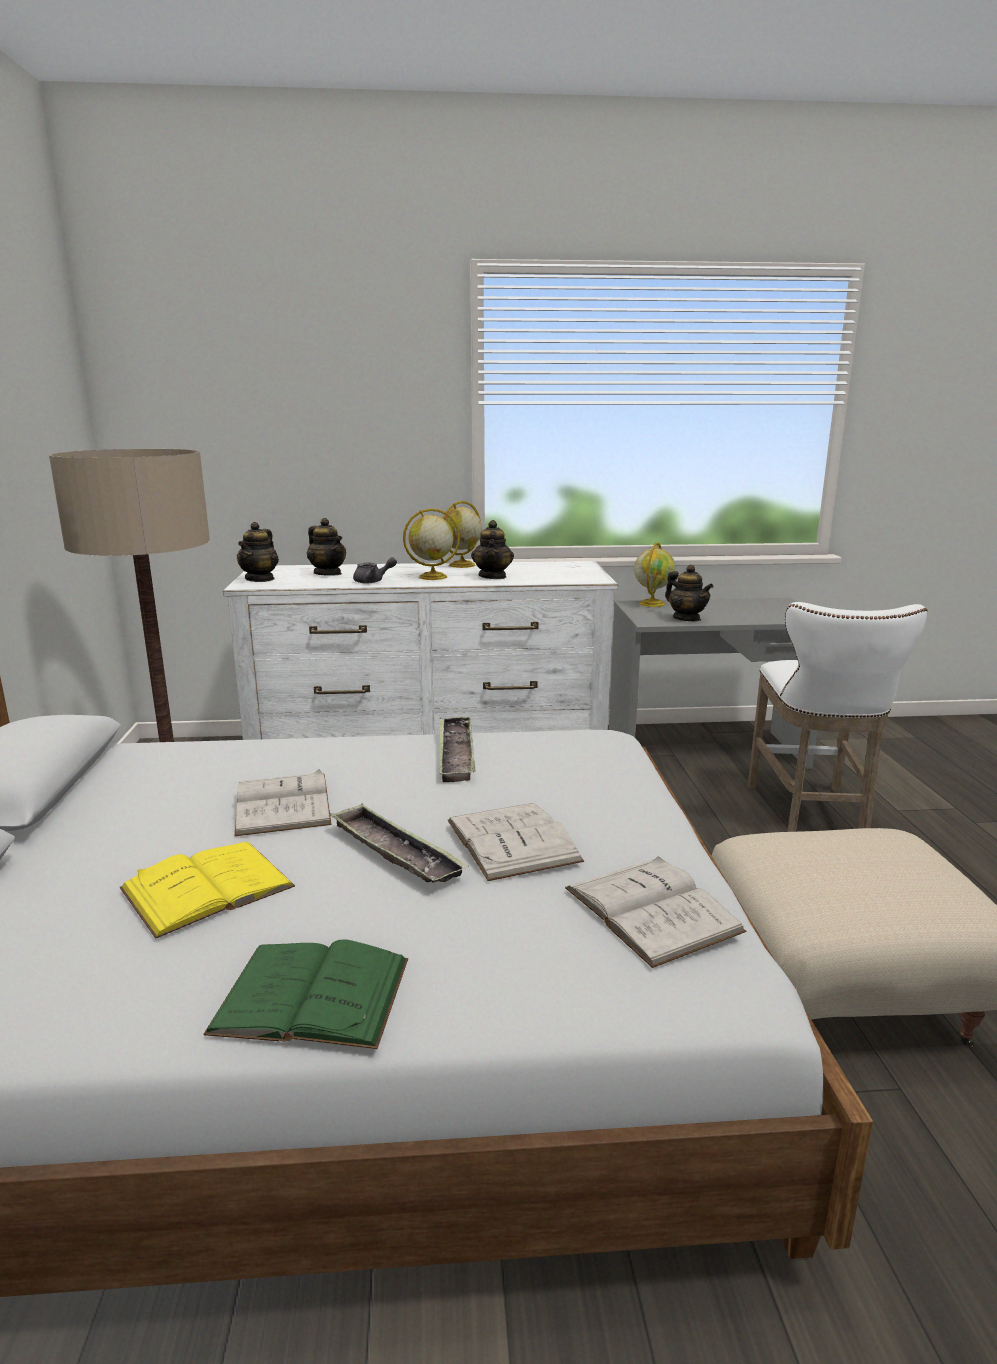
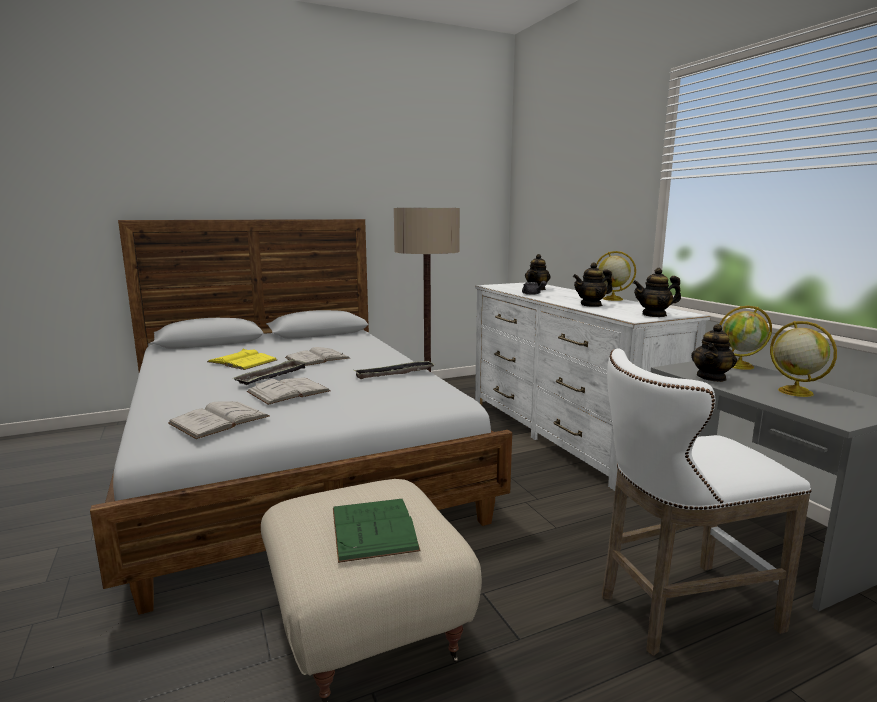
camera: 70 degrees right, 5 degrees down
(260, 579) = (505, 285): teapot -> teapot (654, 315)
(312, 995) = (168, 383): green book -> green book (373, 528)
(432, 577) = (564, 298): globe -> globe (794, 392)

